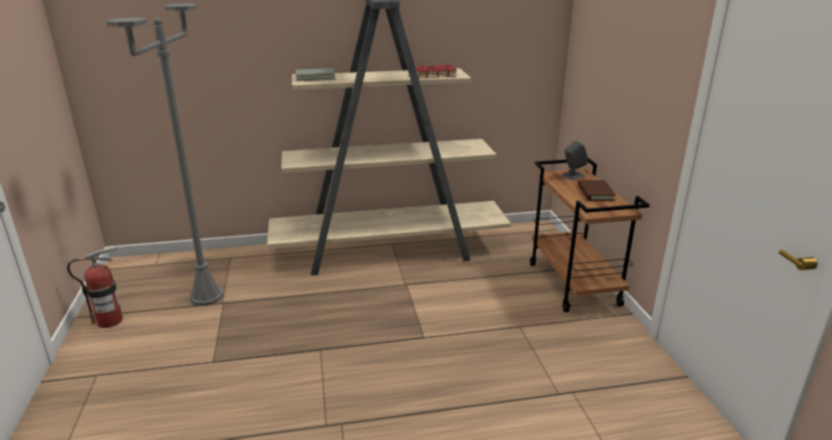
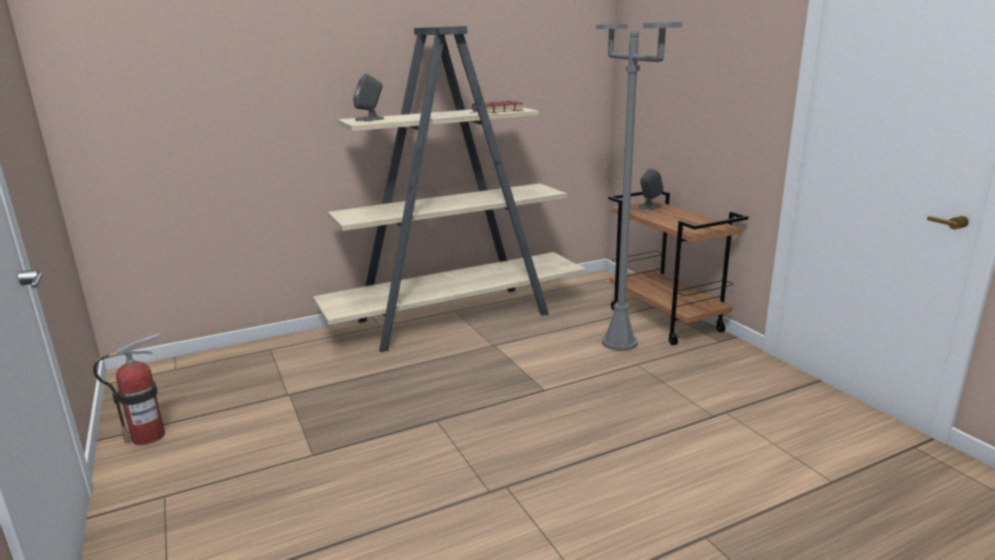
camera: 15 degrees left, 5 degrees down
(206, 296) = (264, 391): grey floor lamp -> grey floor lamp (619, 342)
(315, 77) = (370, 119): grey book -> grey speaker
(595, 193) = (683, 217): brown book -> none

